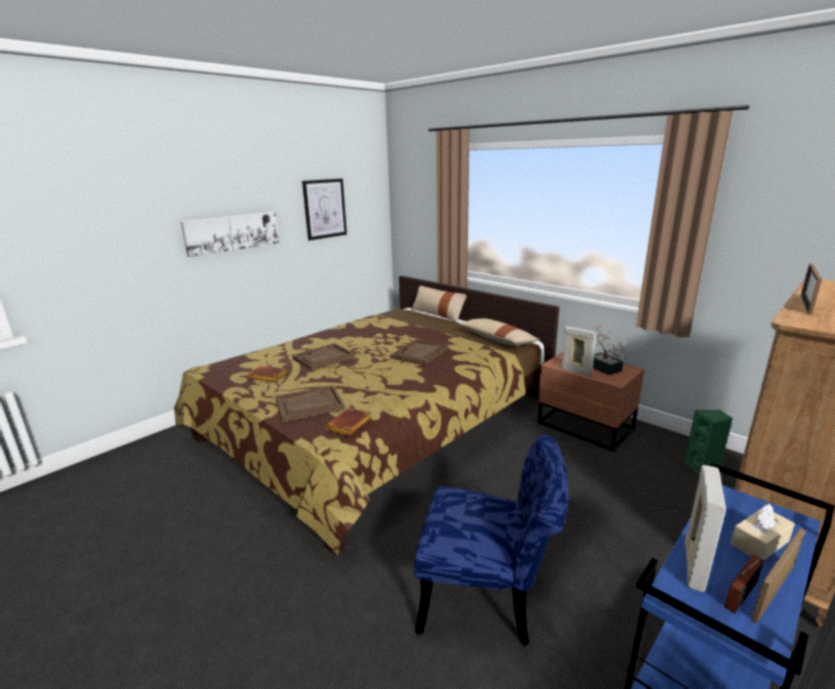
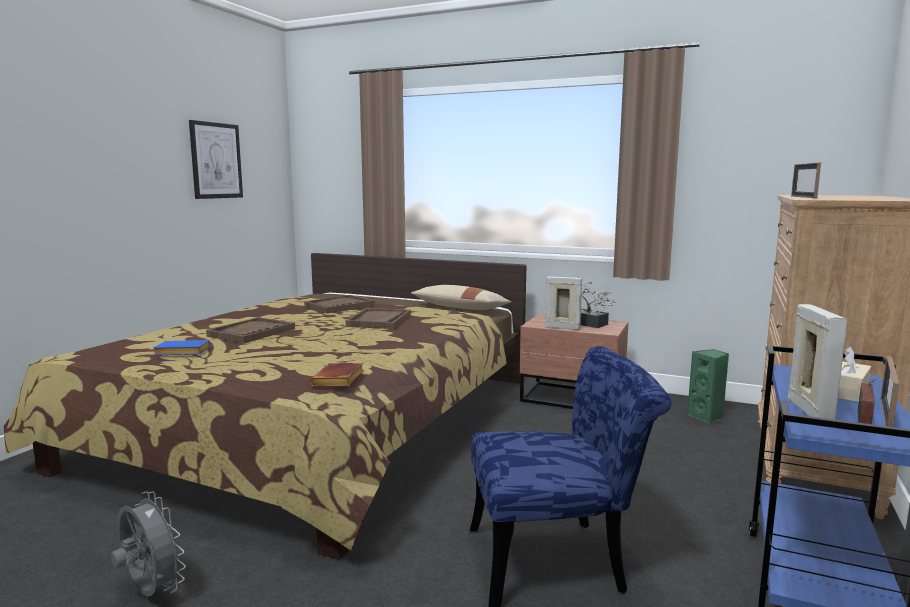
camera: 20 degrees left, 10 degrees down
(216, 553) = (150, 592): none -> grey fan
(232, 233) = (96, 175): picture -> none
(267, 377) = (180, 353): brown book -> blue book
(309, 405) = (267, 370): brown tray -> brown tray (339, 306)
(438, 314) = (370, 295): beige pillow -> none

